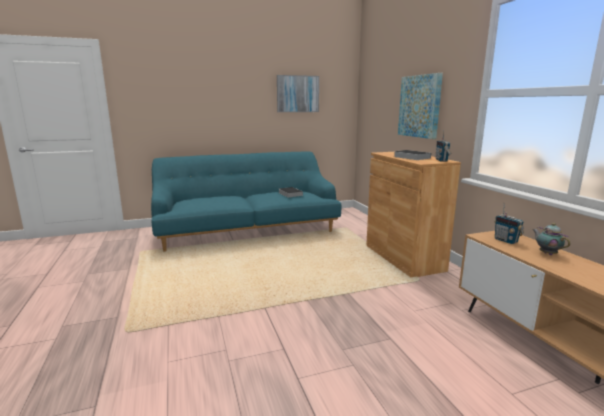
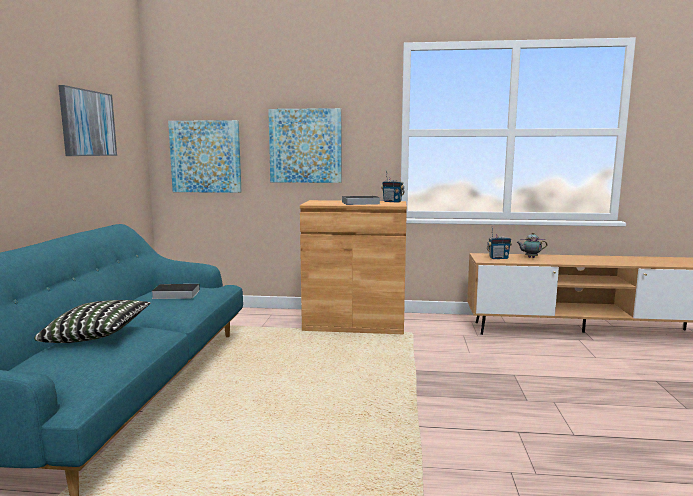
camera: 65 degrees left, 5 degrees down
(221, 198) = (97, 336): none -> pillow
(375, 113) = (206, 156): none -> picture

